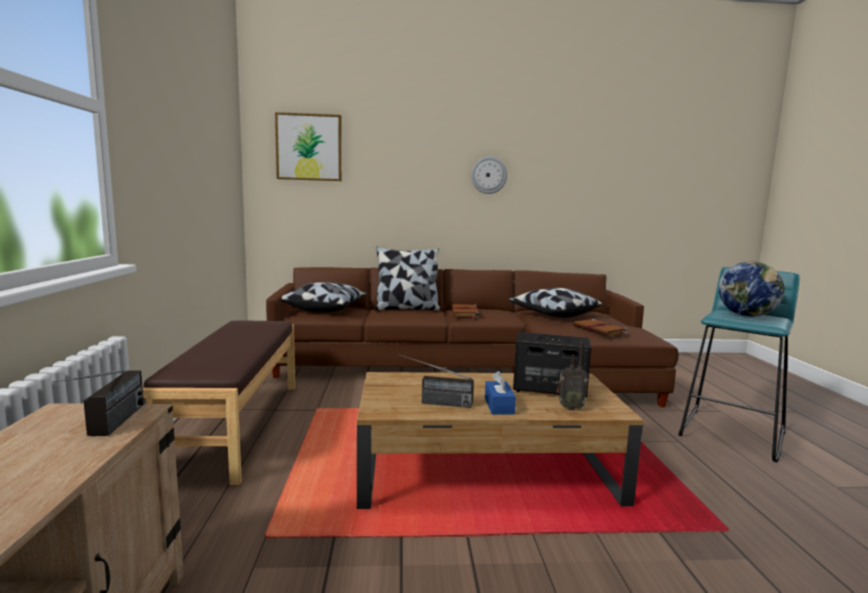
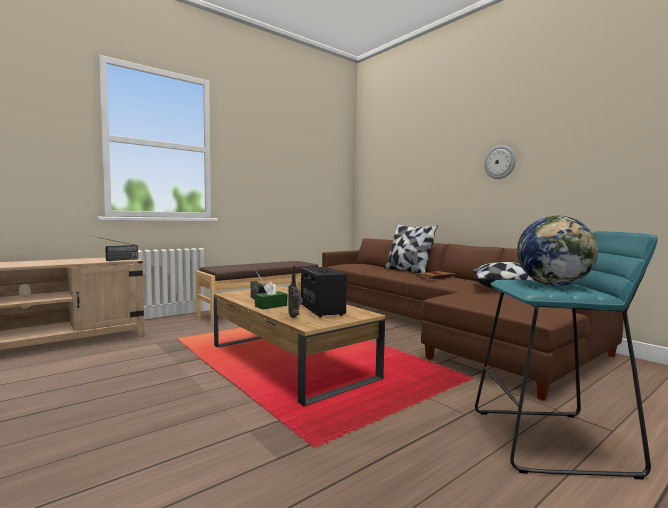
camera: 55 degrees right, 5 degrees down
(309, 147) = (384, 159): picture -> none
(324, 309) = (361, 264): pillow -> none
(499, 406) = (271, 306): blue tissue box -> green tissue box
(600, 330) = (495, 300): brown book -> none

